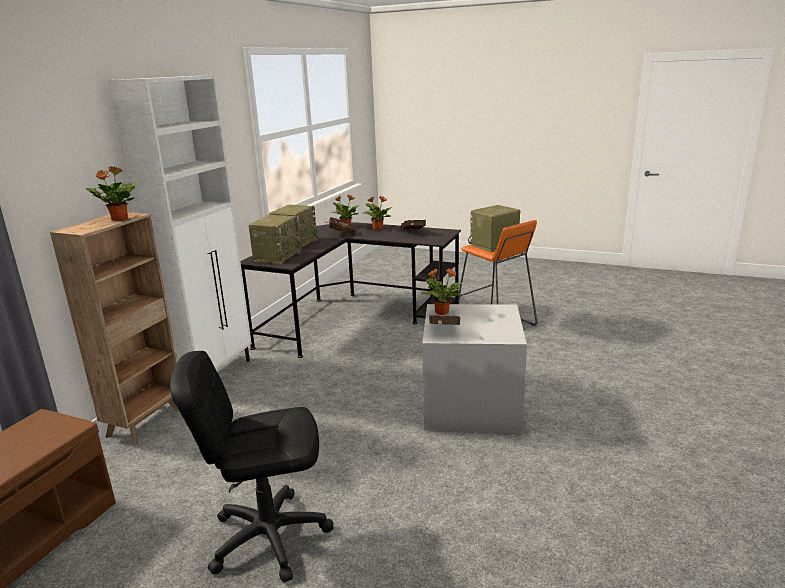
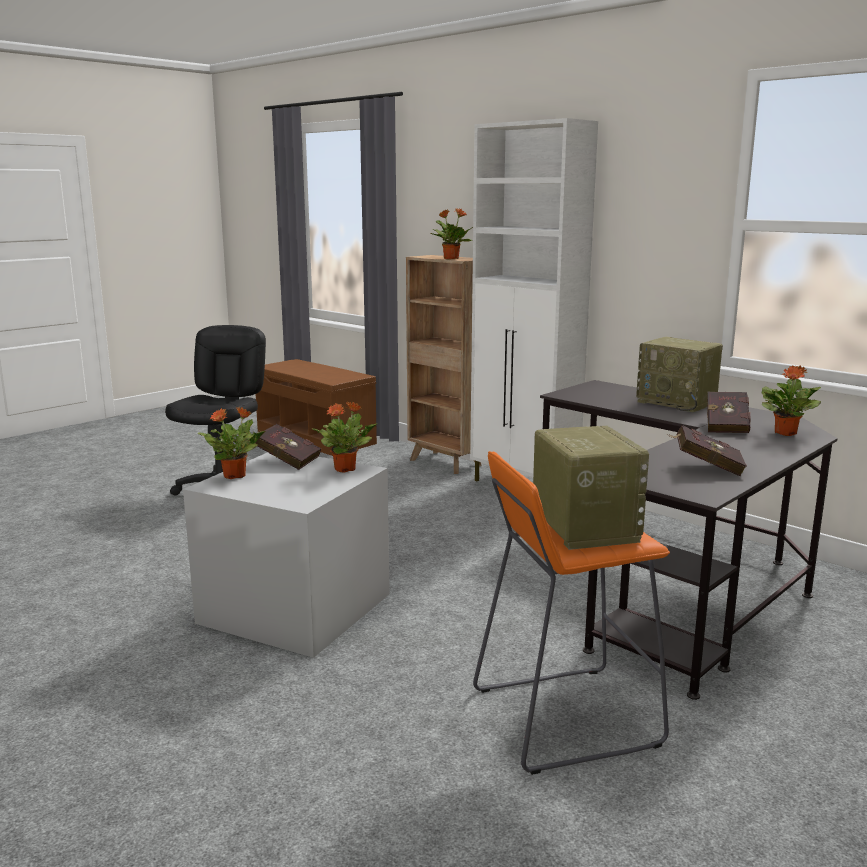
camera: 110 degrees right, 5 degrees down
(277, 256) = (609, 392): radio -> none
(377, 228) = (760, 449): potted plant -> potted plant (235, 475)

